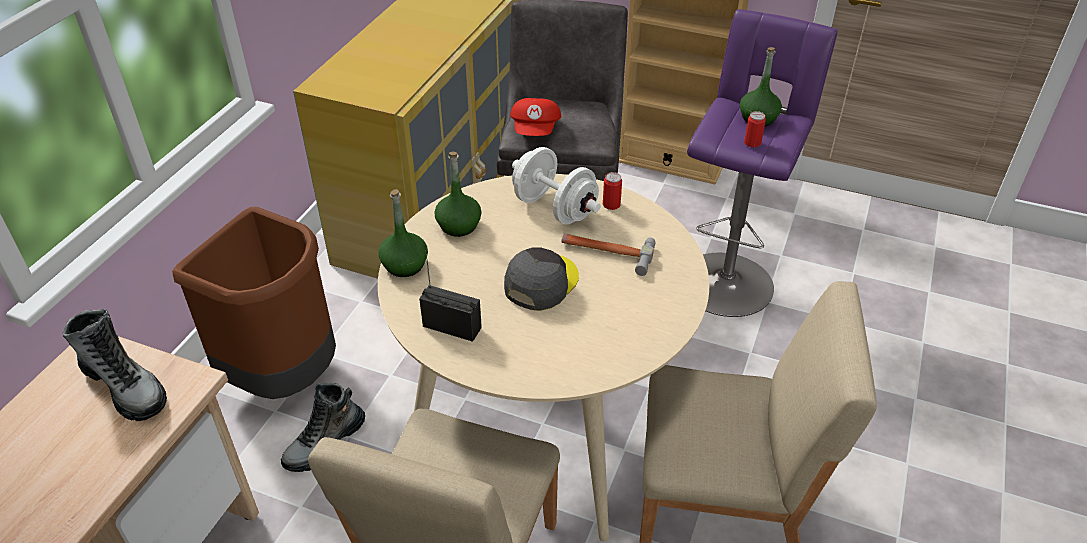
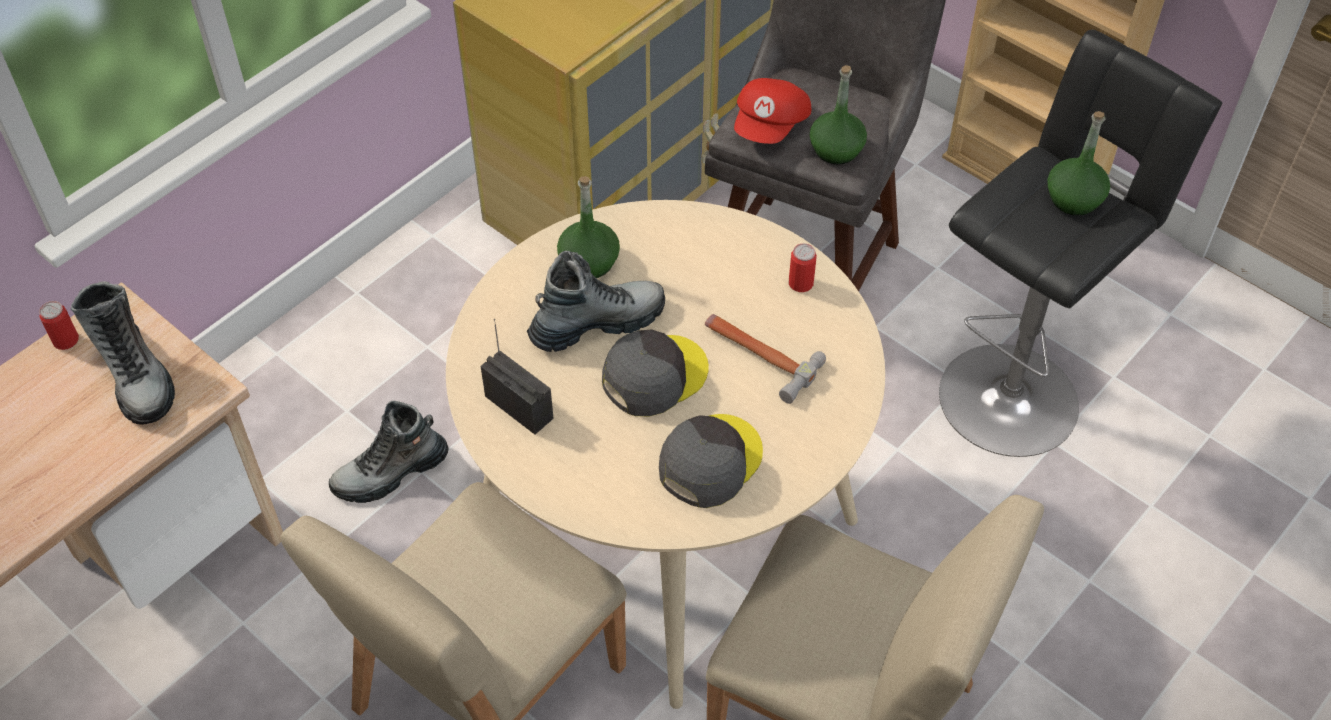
camera: 20 degrees right, 10 degrees up
(286, 378) = (374, 369): brown trash can -> none
(404, 265) = (498, 303): green bottle -> green bottle (836, 150)
(483, 261) = (597, 323): none -> boot
(554, 208) = (723, 269): white dumbbell -> none
(608, 325) = (709, 461): none -> grey cap
(727, 279) = (1014, 392): purple stool -> black stool
(752, 143) = (1042, 238): can -> can (66, 340)

